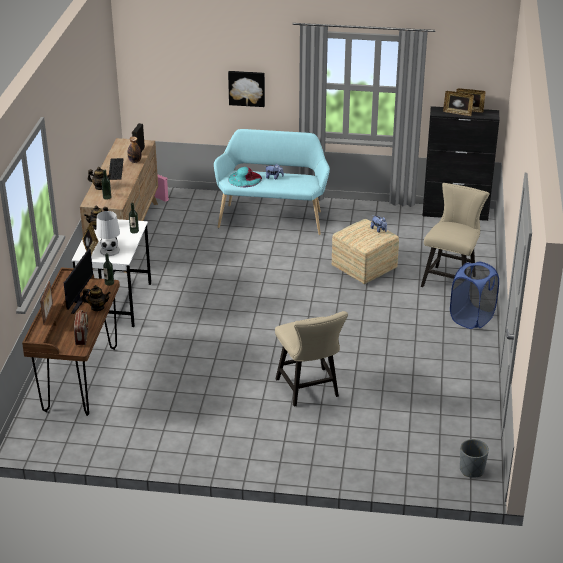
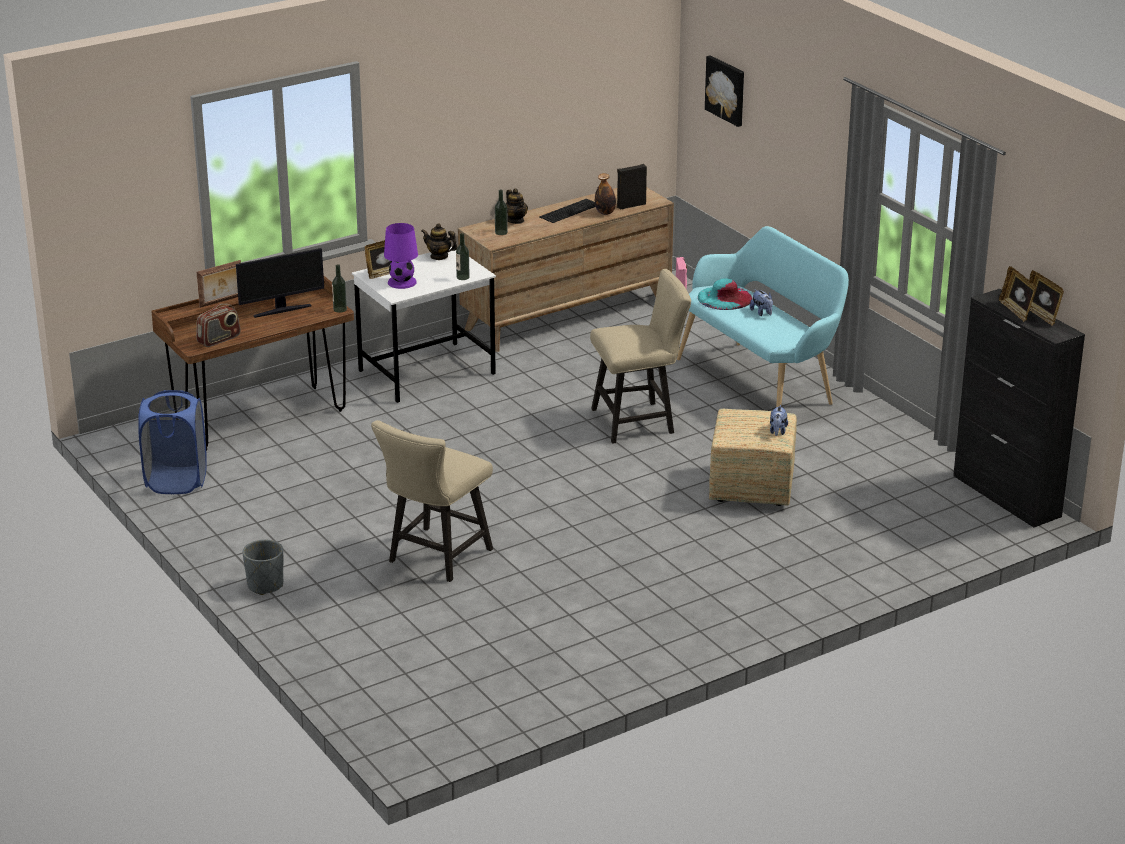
camera: 50 degrees right, 5 degrees down
(97, 307) = (284, 324): teapot -> none
(109, 250) = (401, 282): white table lamp -> purple table lamp
(246, 88) = (801, 168): picture -> picture (726, 90)
(450, 279) = (832, 557): beige chair -> beige chair (639, 421)
(471, 318) = (763, 608): blue laundry basket -> blue laundry basket (176, 481)
(471, 470) = (429, 733): grey planter -> grey planter (265, 585)

